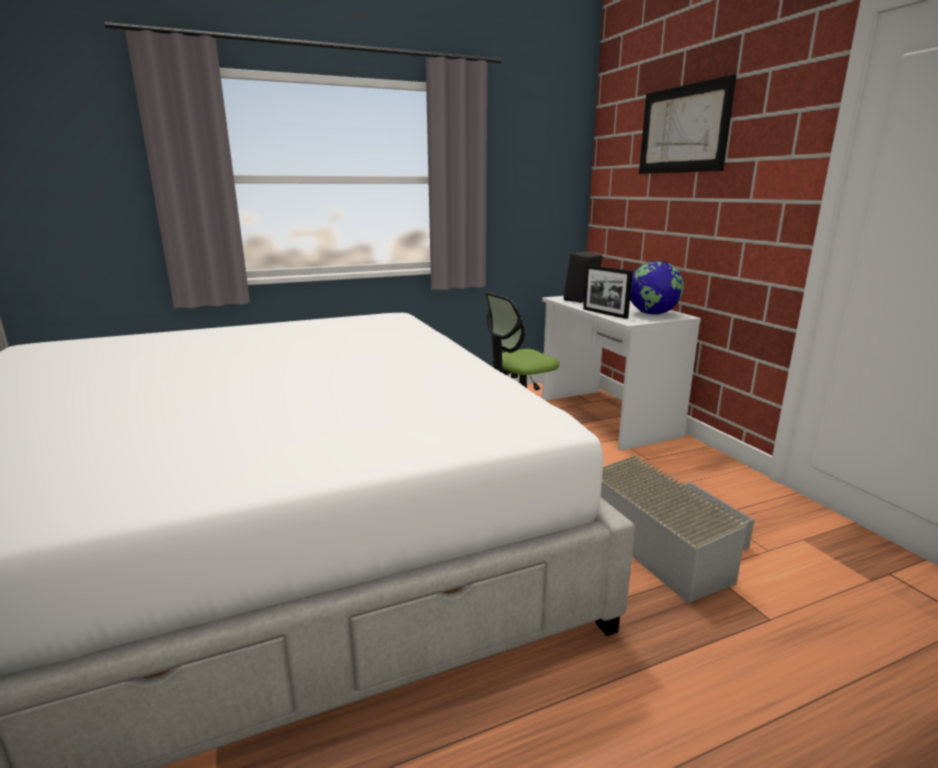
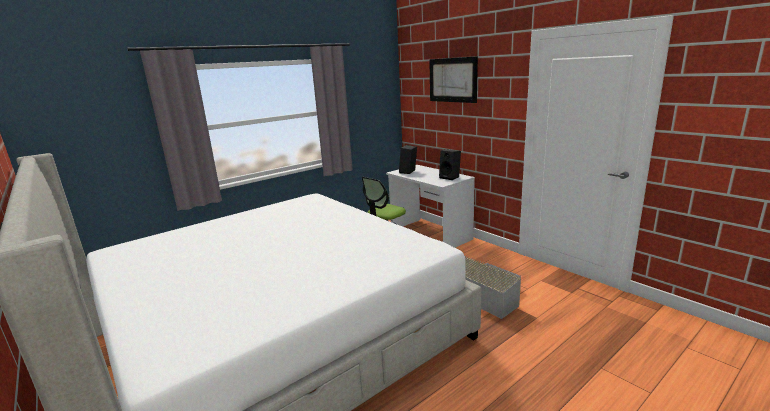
camera: 15 degrees left, 0 degrees up
(604, 313) = (426, 180): picture frame -> none
(652, 314) = (450, 177): globe -> black speaker

